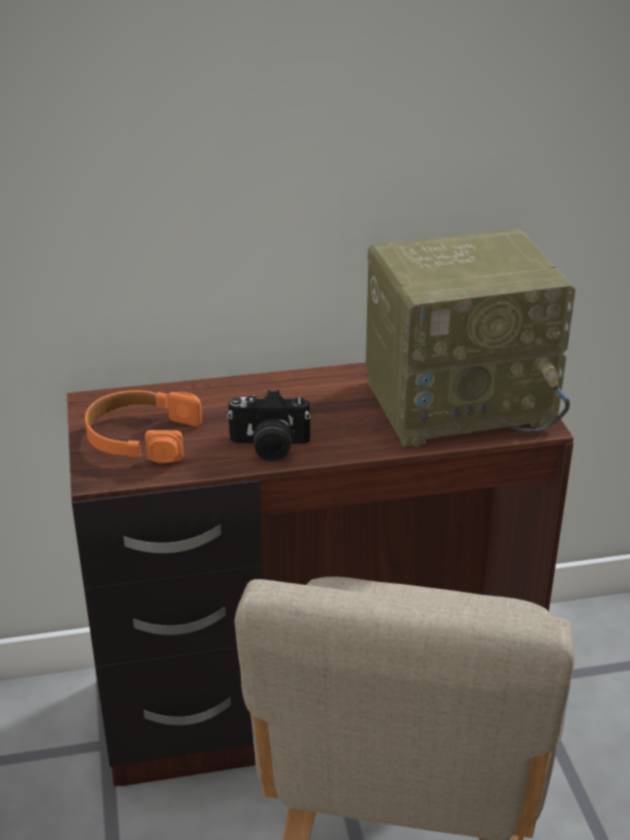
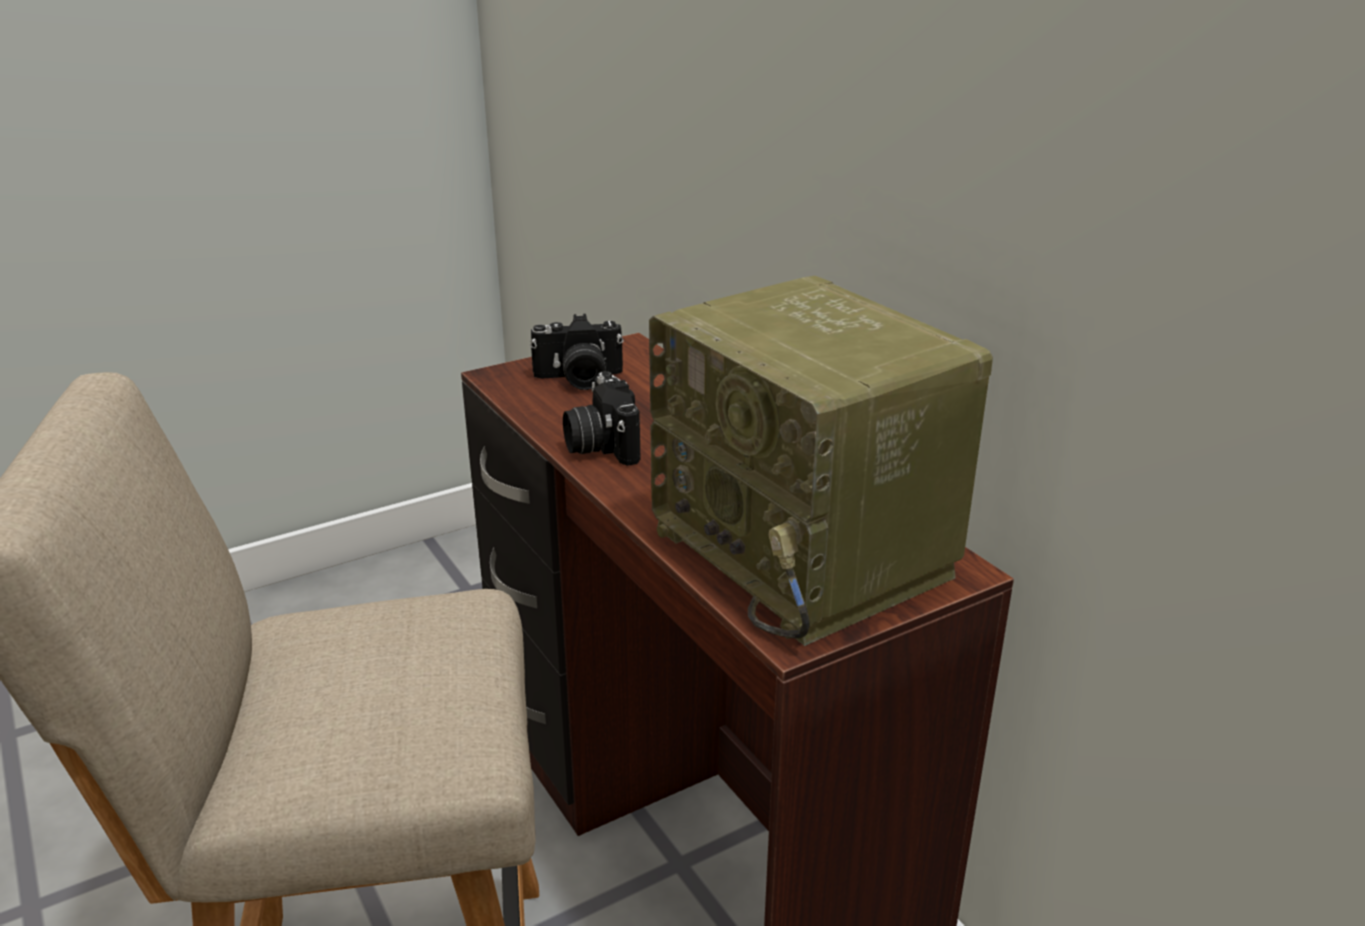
camera: 70 degrees right, 5 degrees down
(141, 437) = (579, 379): orange headphones -> camera

